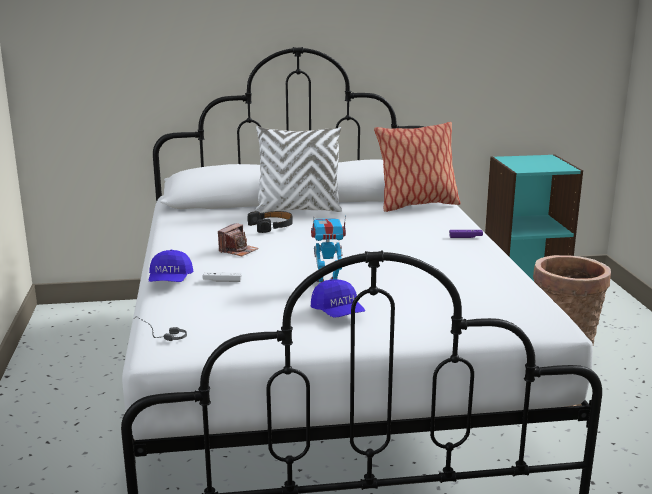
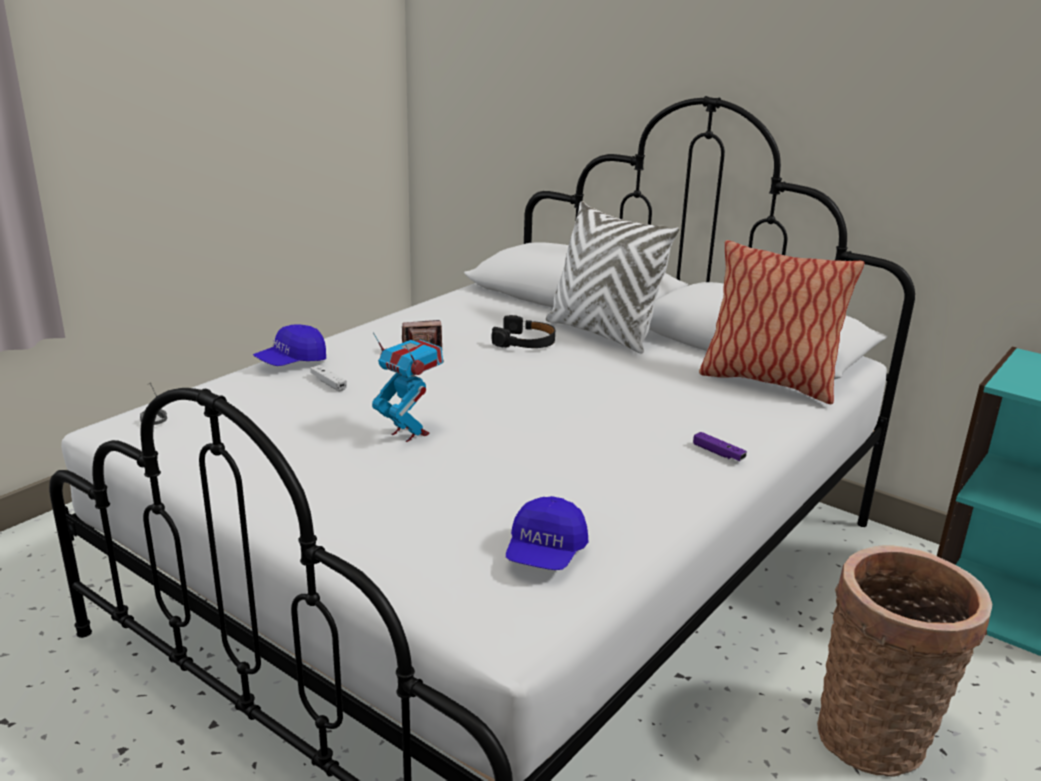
camera: 45 degrees right, 5 degrees up
(338, 313) = (329, 473): blue cap -> blue cap (545, 554)

